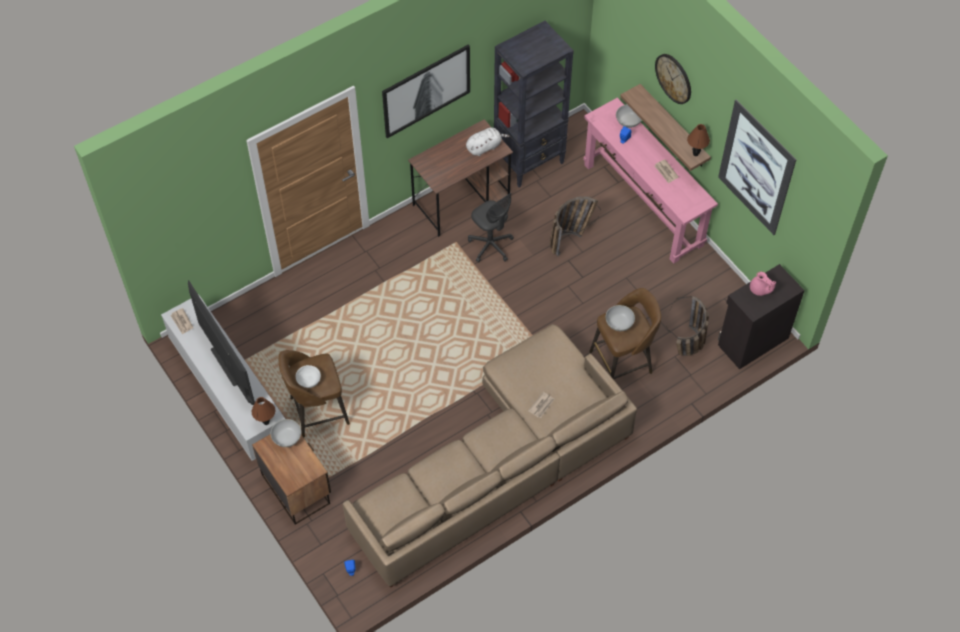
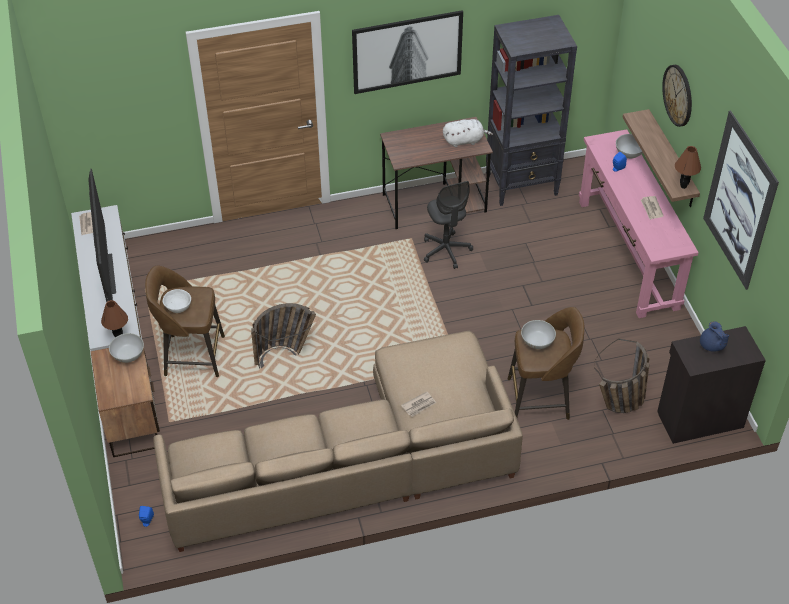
camera: 20 degrees right, 10 degrees down
(570, 239) = (534, 266): basket -> basket (285, 354)
(760, 290) = (711, 346): pink teapot -> blue teapot

